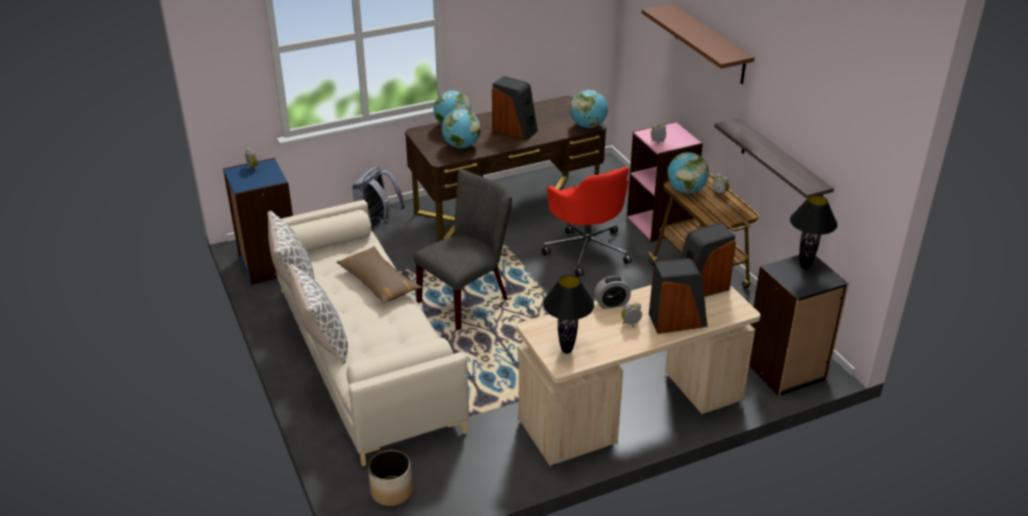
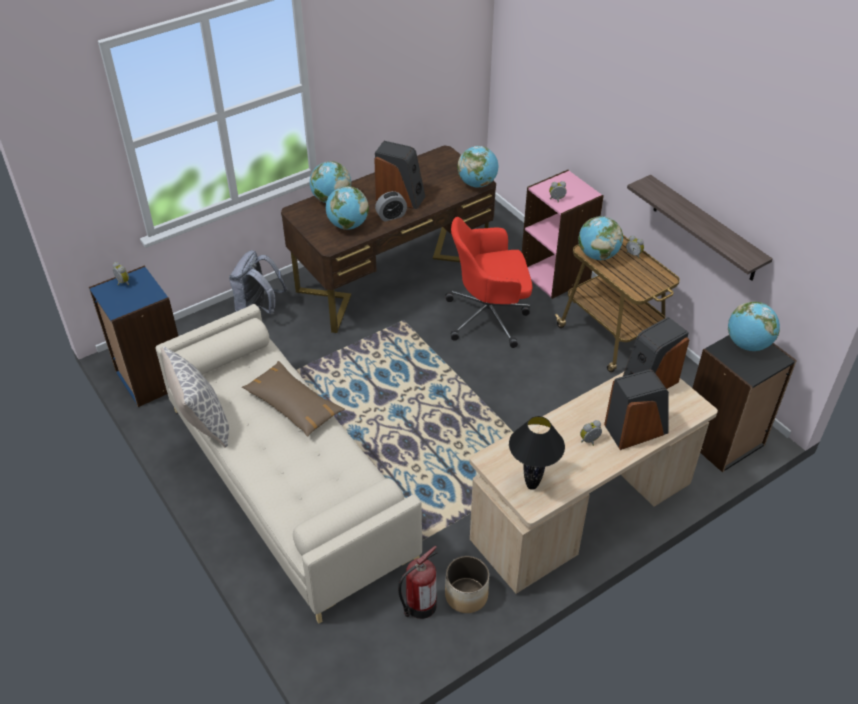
camera: 10 degrees left, 10 degrees up
(323, 342) = (252, 494): pillow -> none
(391, 491) = (357, 651): planter -> planter (466, 595)
(457, 465) = (419, 606): none -> fire extinguisher
(468, 298) = (379, 394): grey chair -> none
(587, 250) = (489, 317): red office chair -> red office chair turned 120 degrees clockwise
(611, 304) = (562, 417): alarm clock -> alarm clock (391, 216)
(710, 44) = (612, 94): brown shelf -> none
(804, 266) = (748, 344): black table lamp -> globe

